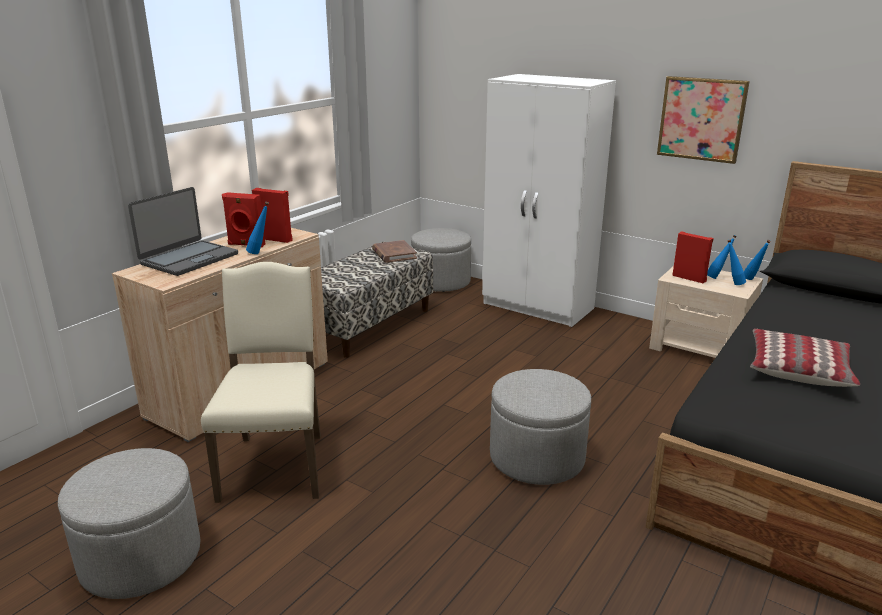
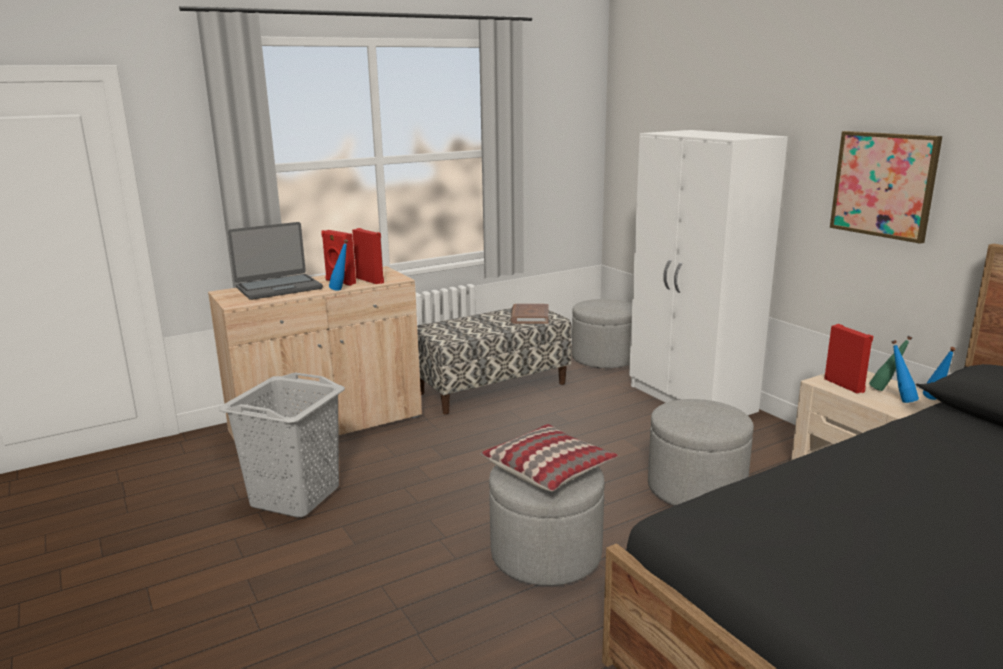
camera: 25 degrees right, 5 degrees down
(141, 557) = (126, 546): grey ottoman -> grey ottoman (696, 488)
(275, 464) = (296, 496): beige chair -> grey laundry basket
(717, 278) = (885, 390): blue bottle -> green bottle
(798, 368) = (841, 506): pillow -> pillow (548, 469)

